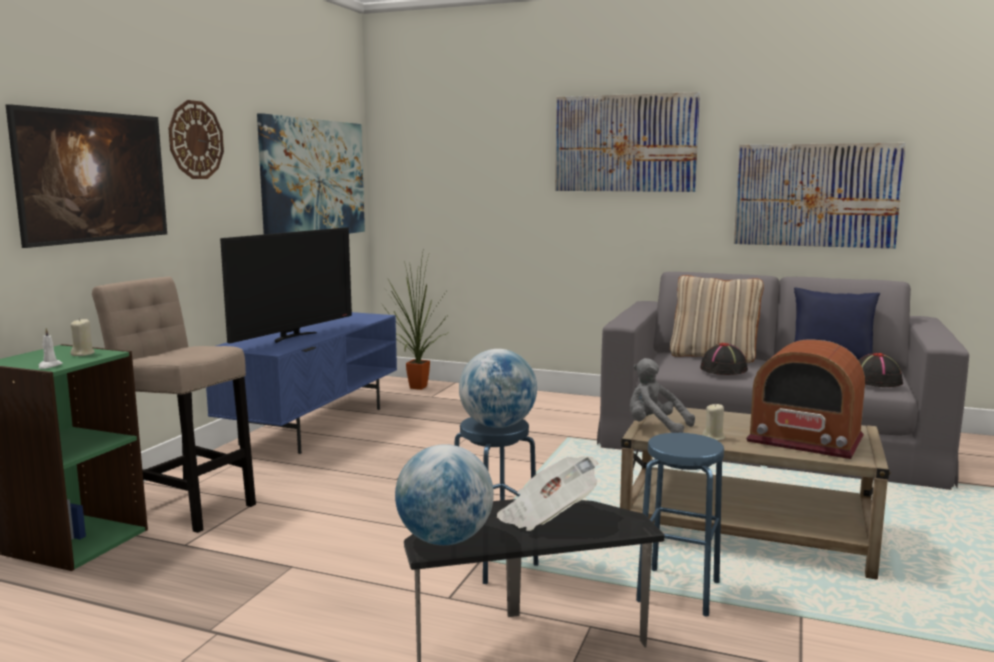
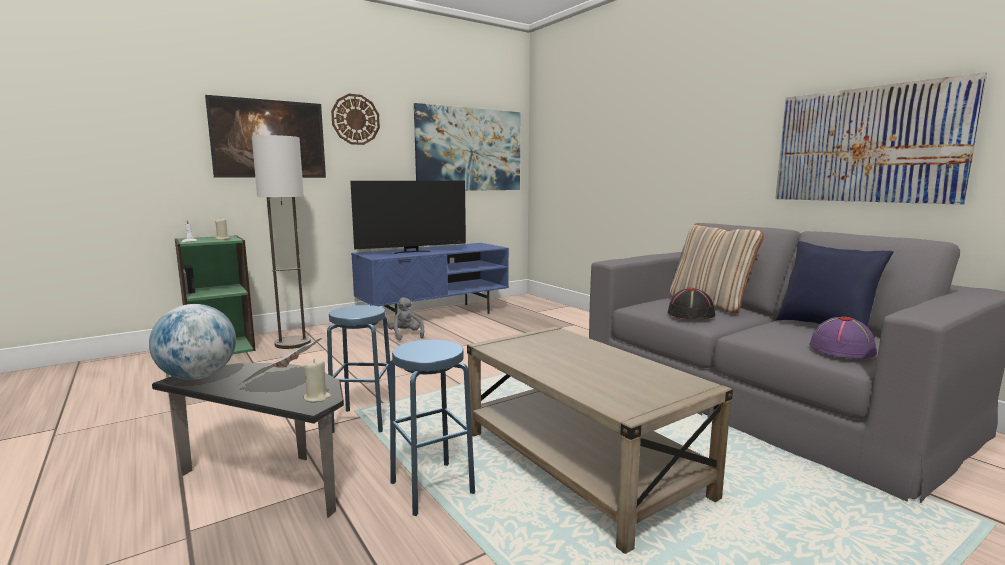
camera: 35 degrees right, 0 degrees up
(186, 506) = (293, 343): beige stool -> floor lamp
(416, 388) = (536, 305): potted plant -> none
(498, 426) = (354, 312): globe -> none
(625, 143) = (688, 108): picture -> none
(655, 428) = (510, 343): grey plush toy -> grey plush toy (405, 335)
(713, 438) = (535, 360): beige candle -> beige candle (317, 397)
(805, 440) = (614, 381): radio -> none
(875, 380) = (842, 349): black hat -> purple hat

